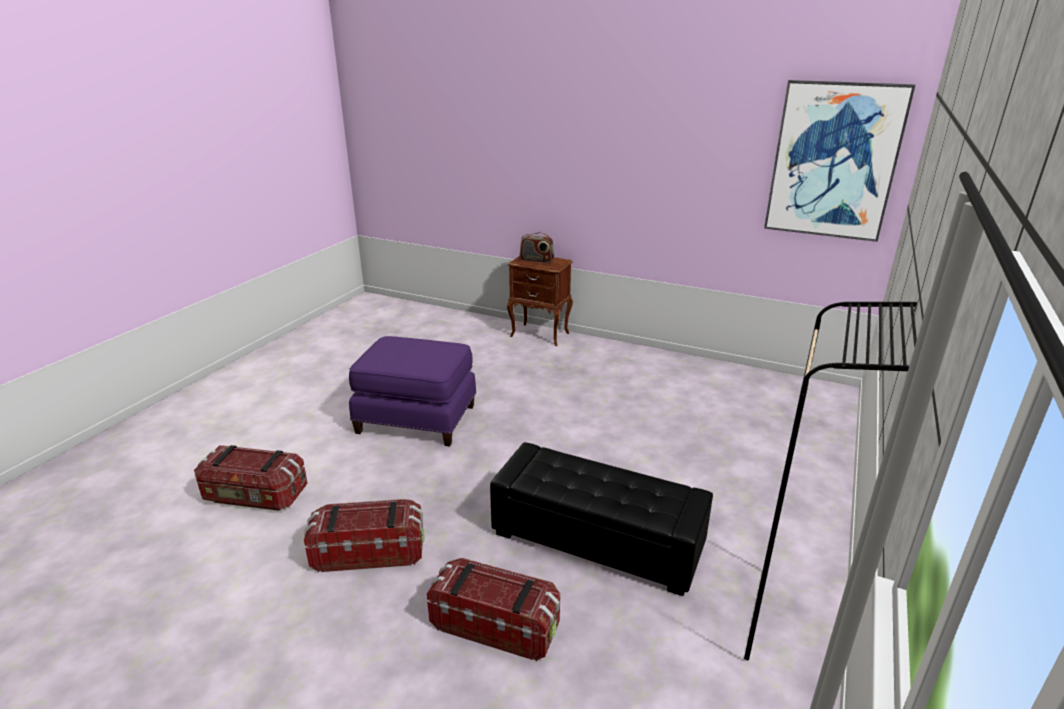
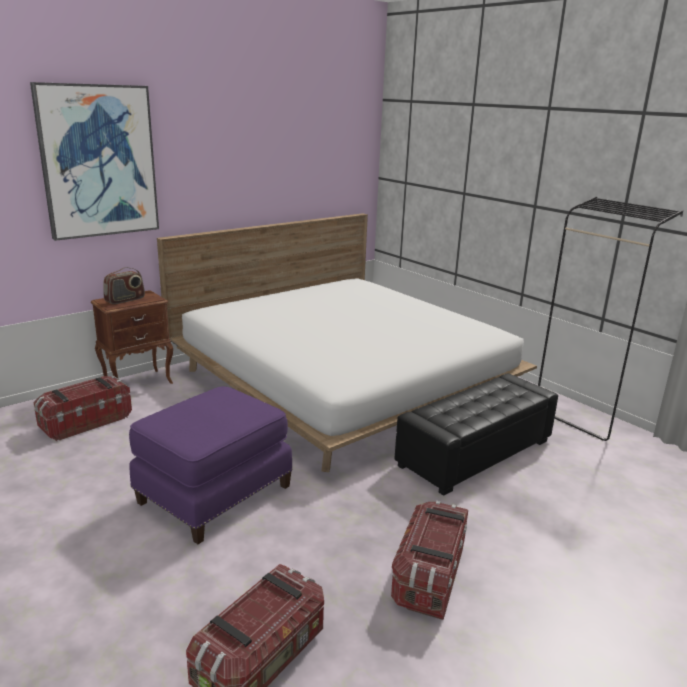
camera: 65 degrees left, 5 degrees down
(495, 625) = (552, 524): storage box -> storage box (85, 422)
(662, 419) = (345, 381): none -> white bed
(834, 161) = (339, 152): picture -> picture (98, 161)

